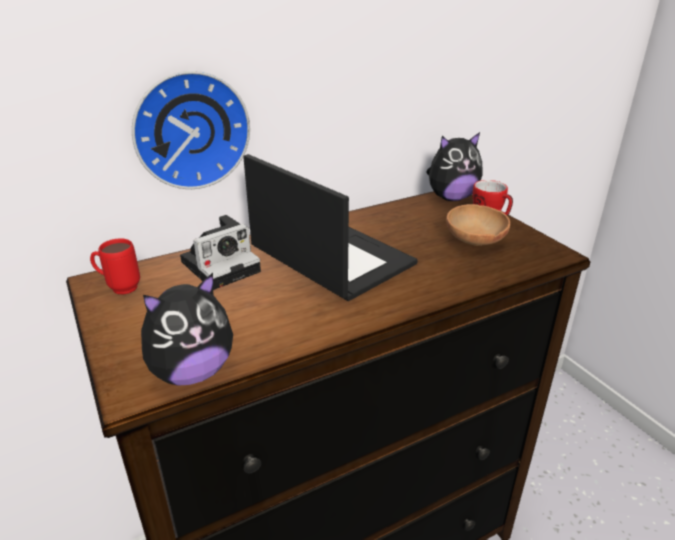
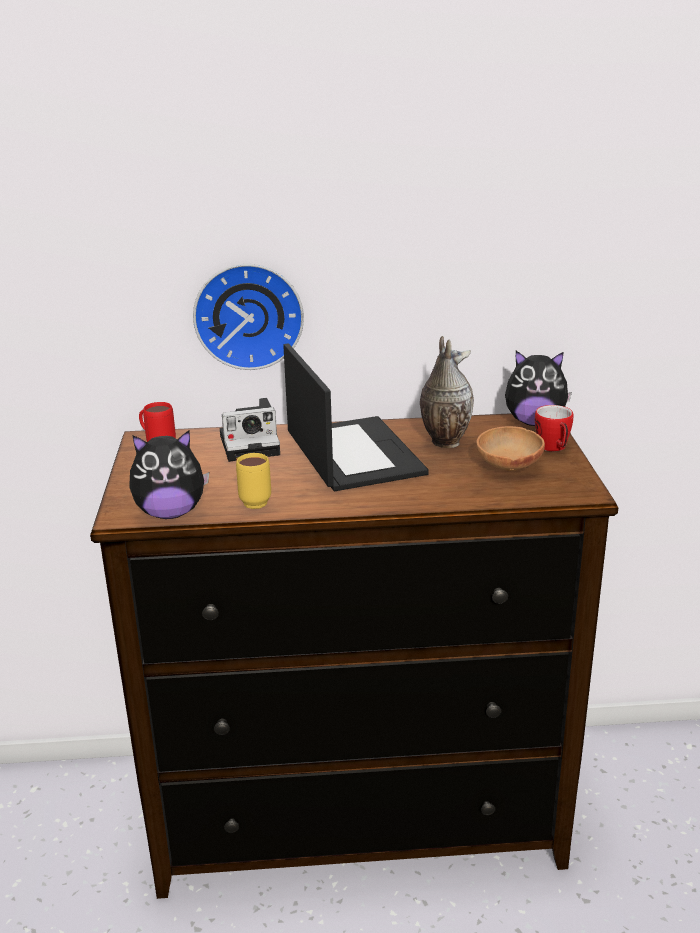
camera: 25 degrees right, 5 degrees down
(278, 331) = (256, 500): none -> yellow mug
(398, 228) = (444, 442): none -> vase

